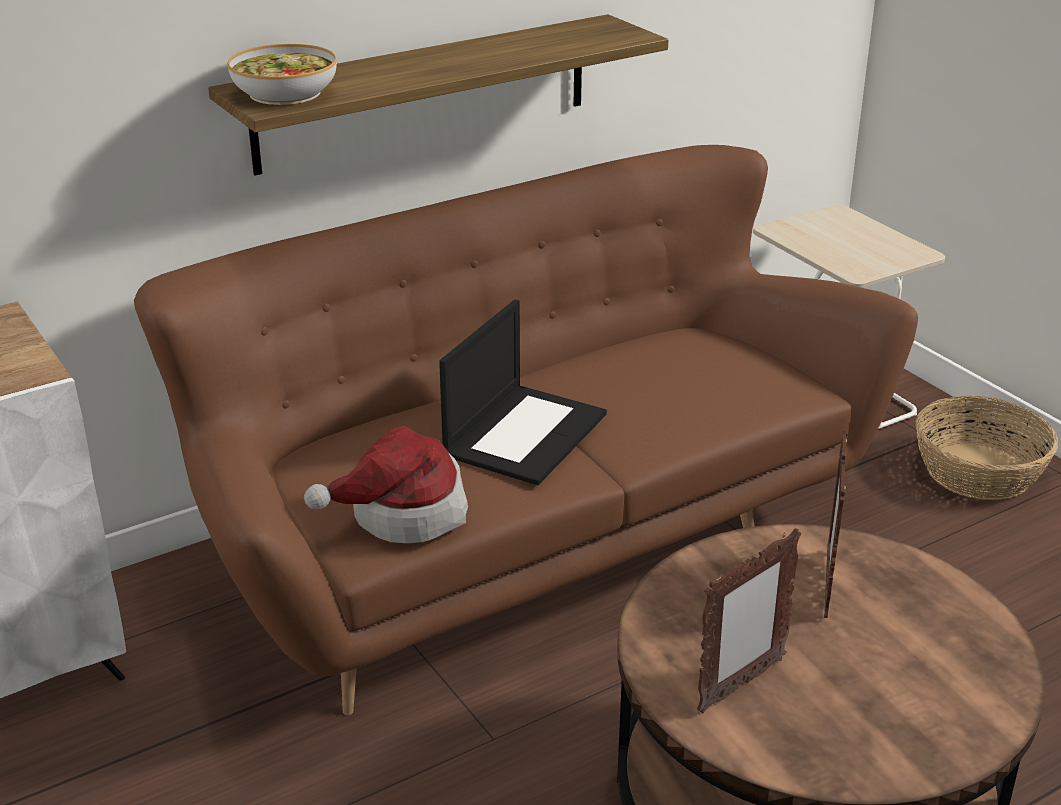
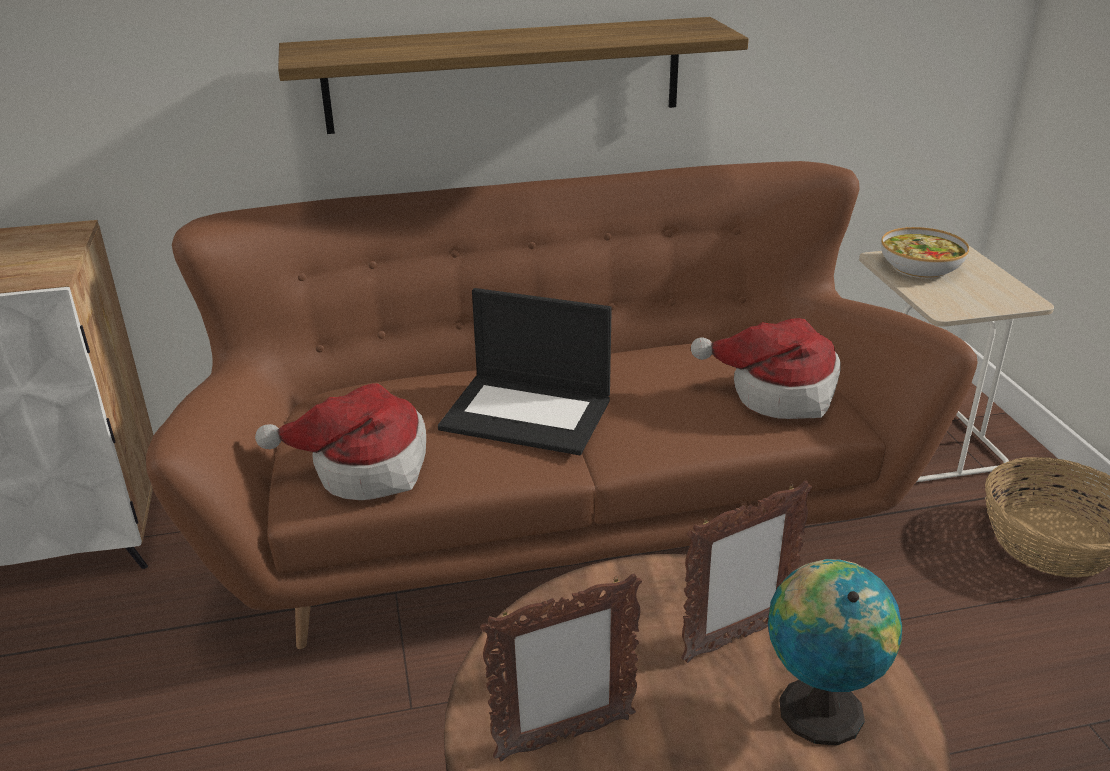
camera: 20 degrees right, 0 degrees up
(284, 93) = (333, 51): bowl -> bowl (920, 267)
(525, 433) = (529, 413): laptop -> laptop turned 60 degrees clockwise
(741, 374) = (777, 393): none -> hat
(827, 583) = (736, 639): picture frame -> picture frame turned 150 degrees counterclockwise
(916, 617) = (817, 706): none -> globe

